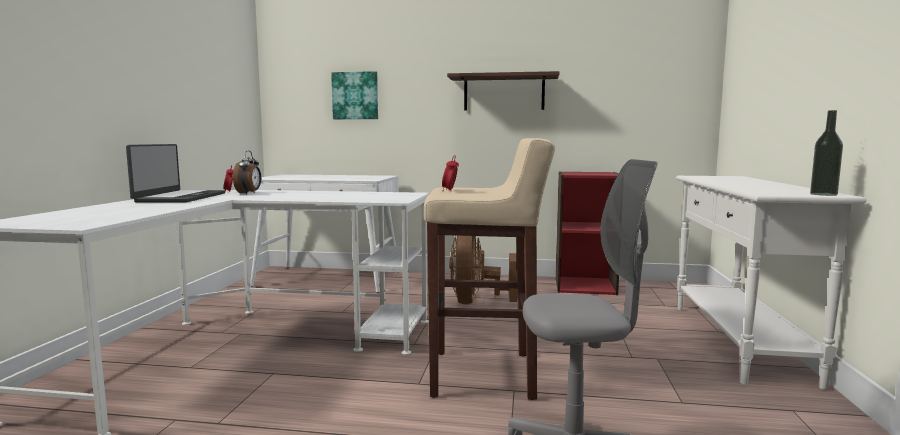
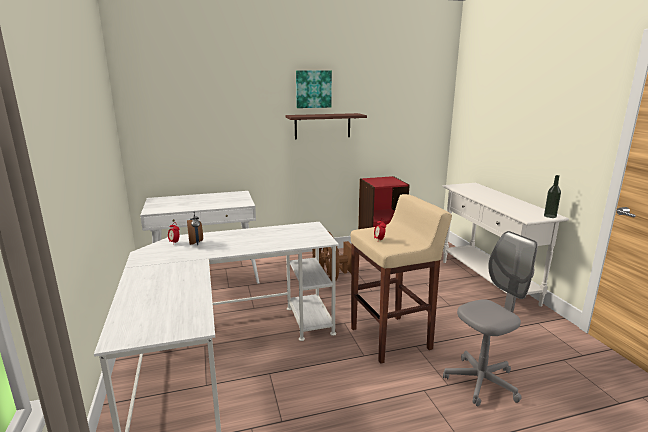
camera: 25 degrees left, 10 degrees up
(180, 197) = (158, 261): laptop -> none
(355, 96) = (208, 130): picture -> picture (313, 89)

